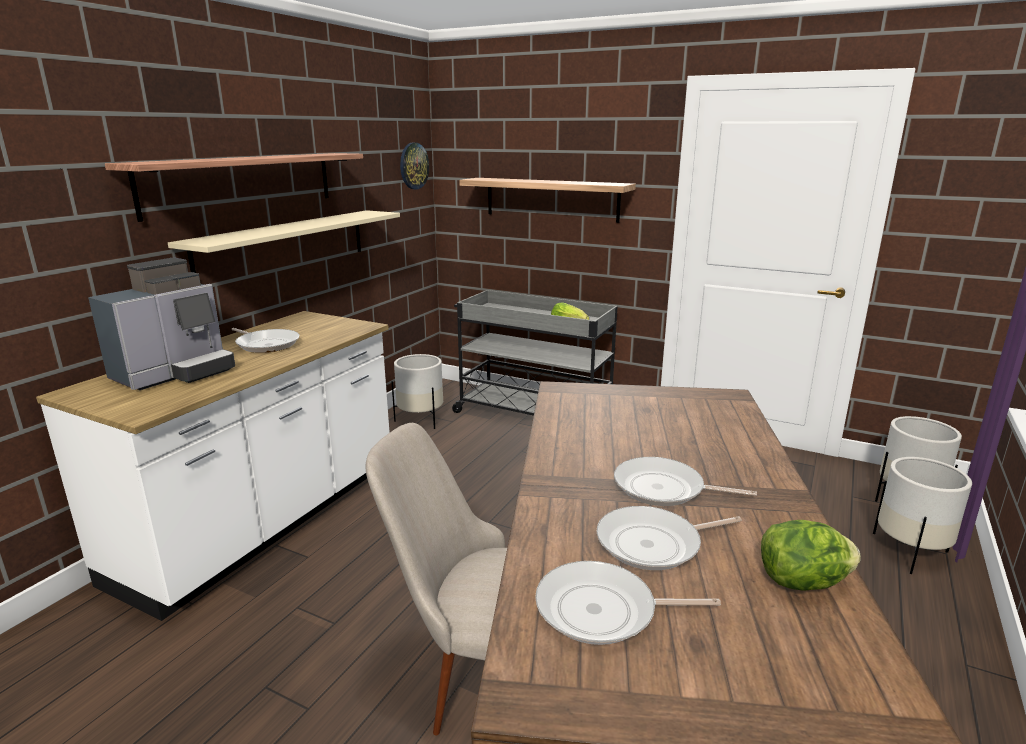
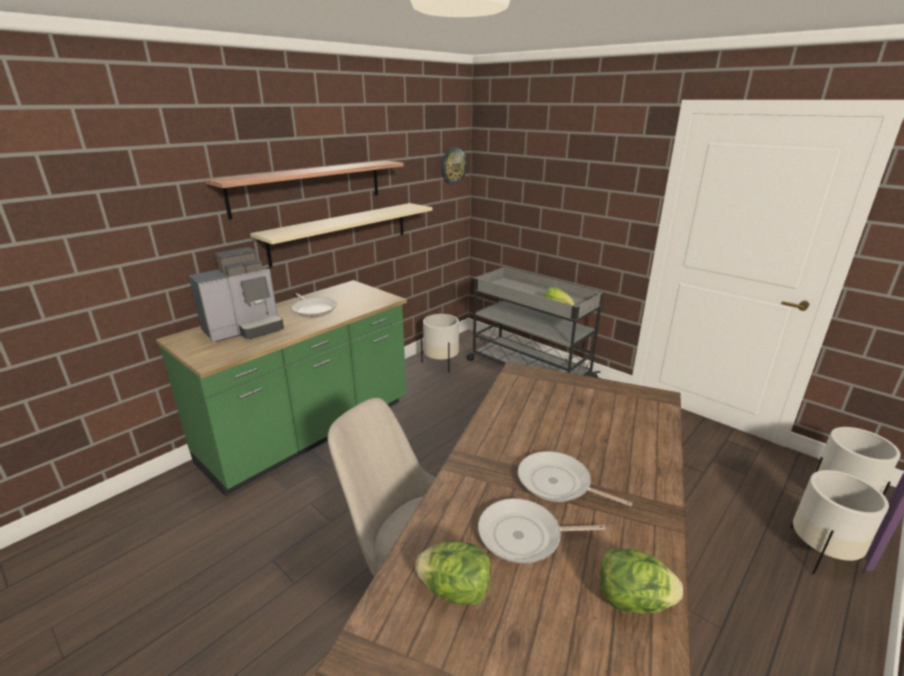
camera: 15 degrees right, 5 degrees up
(266, 522) = (310, 432): white counter -> green counter
(551, 199) = (558, 199): shelf -> none
(603, 611) = (455, 590): frying pan -> lettuce

